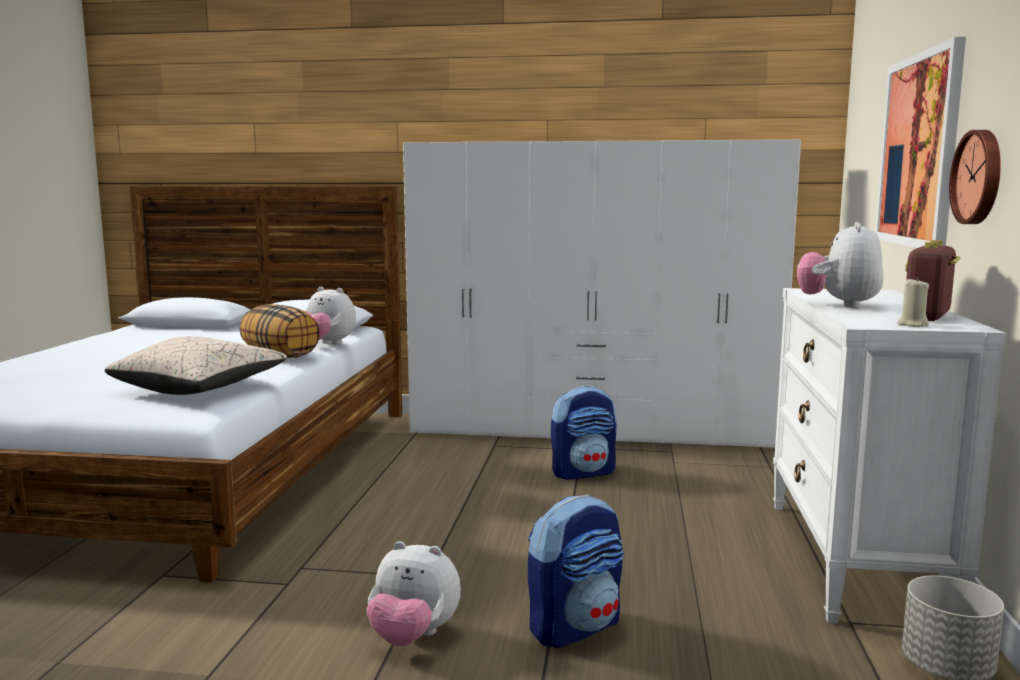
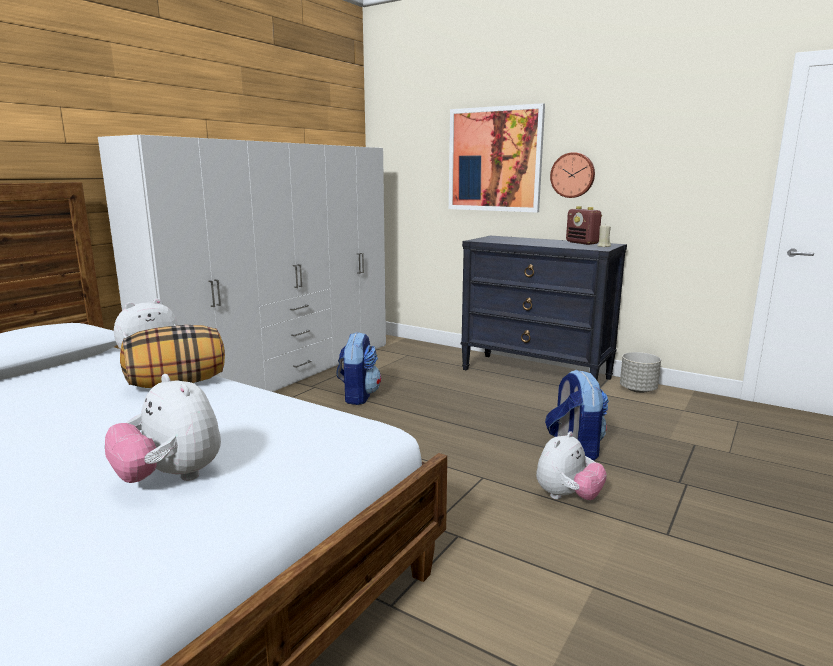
camera: 65 degrees left, 5 degrees up
(200, 388) = (279, 424): beige pillow -> none
(838, 305) = (536, 244): plush toy -> plush toy (171, 478)
(855, 560) = (536, 374): white dresser -> black dresser

